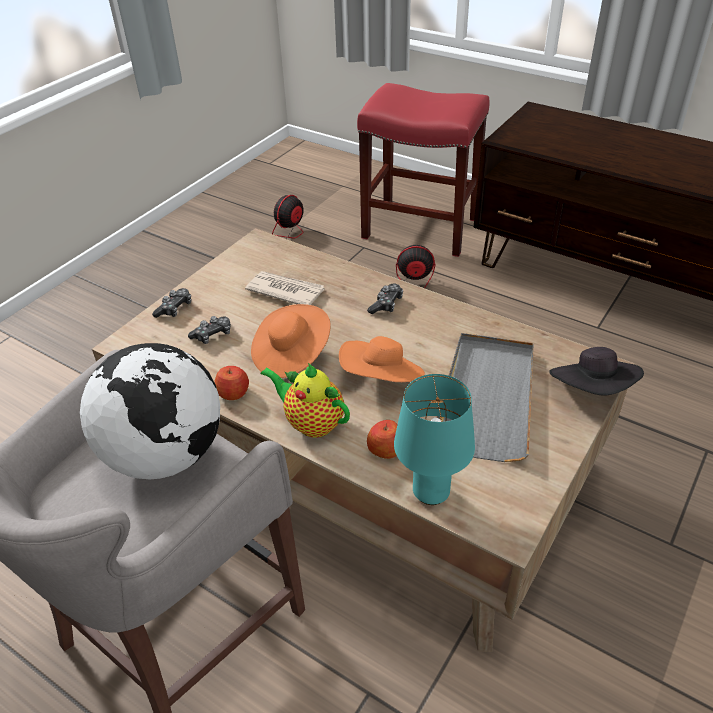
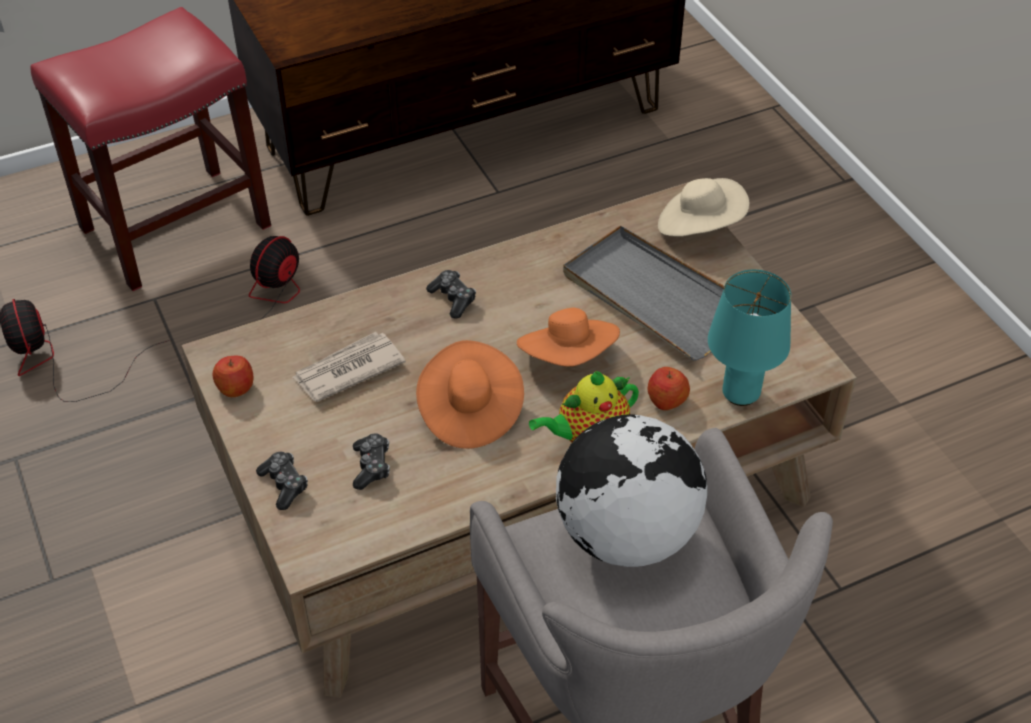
camera: 60 degrees left, 5 degrees up
(233, 393) = (491, 484): apple -> apple (235, 387)
(592, 390) = (699, 226): black hat -> beige hat

